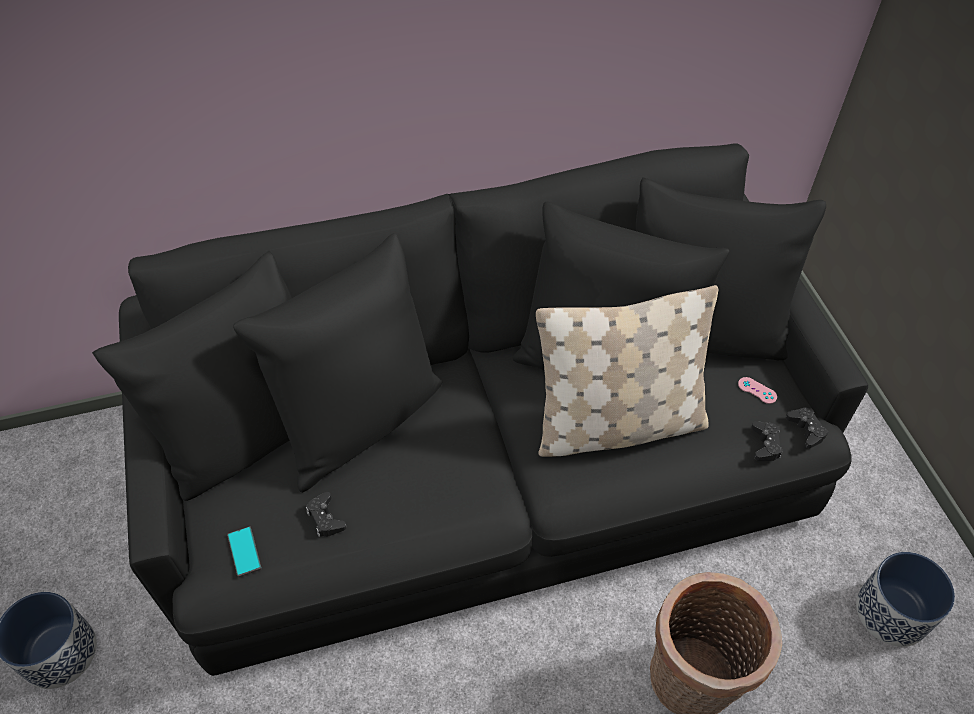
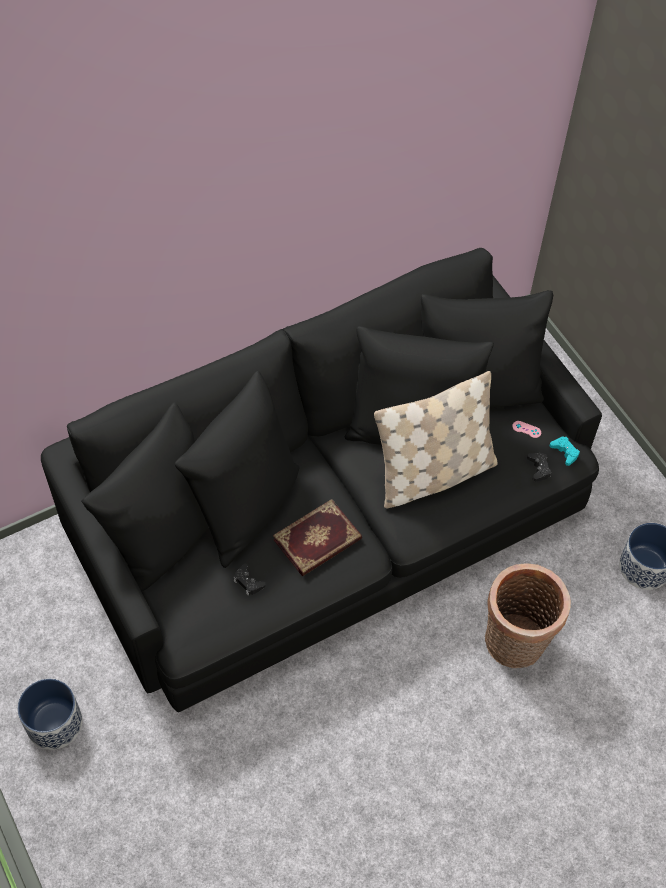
camera: 15 degrees left, 5 degrees up
(244, 551) = (199, 616): phone -> none
(437, 481) = (318, 540): none -> book
(806, 430) = (564, 452): black game controller -> turquoise game controller

